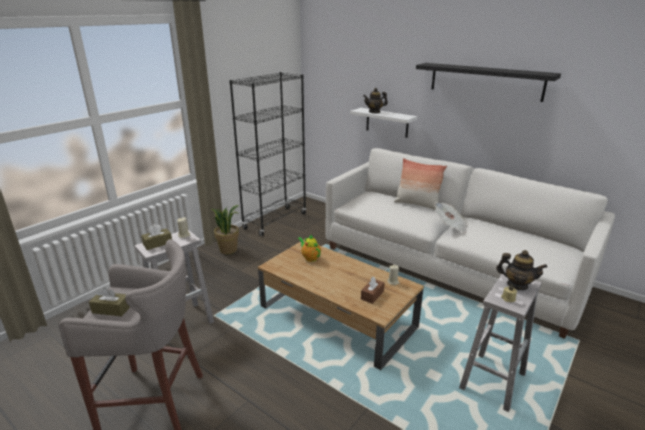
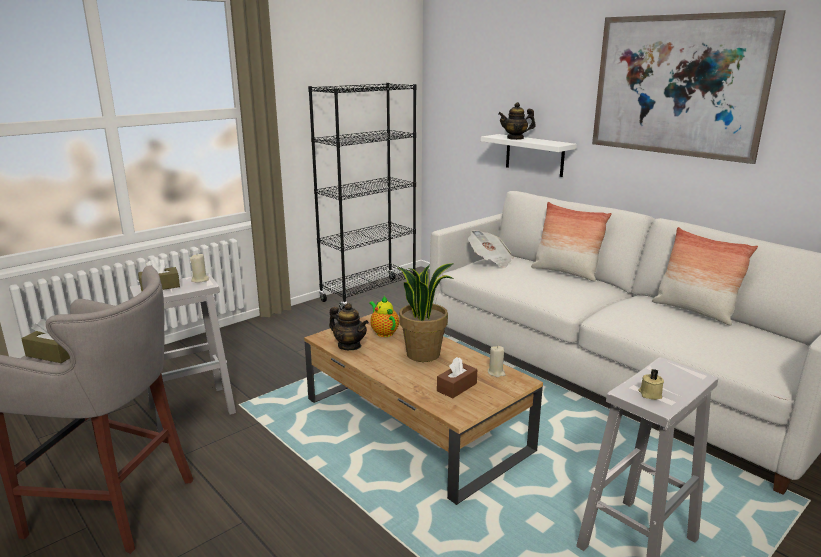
camera: 10 degrees right, 5 degrees down
(228, 250) = (291, 325): potted plant -> potted plant (423, 354)
(450, 226) = (607, 302): newspaper -> newspaper (490, 260)
(485, 81) = (676, 86): black shelf -> picture
(503, 228) = (694, 311): none -> pillow
(517, 285) = (674, 377): teapot -> teapot (349, 346)

